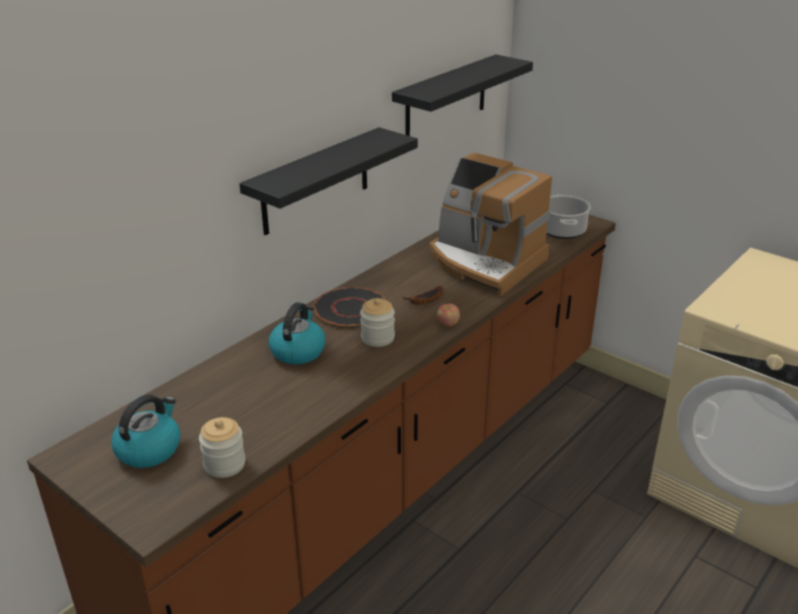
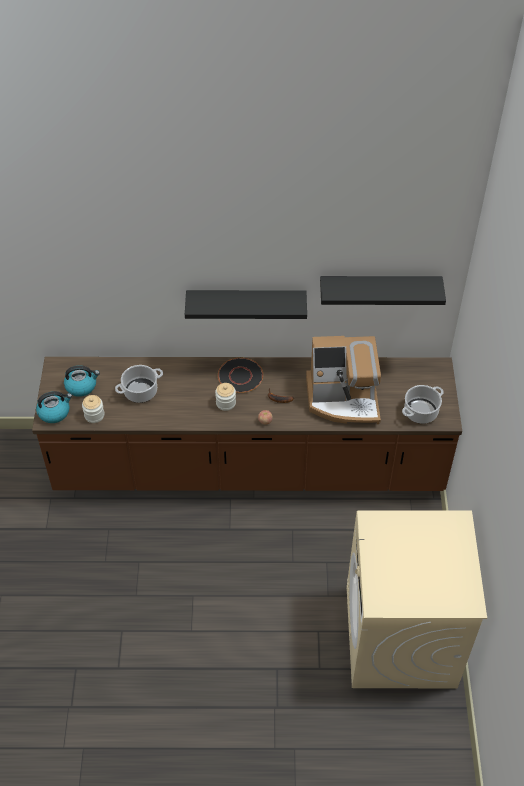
camera: 50 degrees right, 20 degrees up
(251, 397) = (140, 392): none -> cooking pot
(298, 351) = (187, 382): kettle -> kettle (54, 412)
(485, 262) = (343, 399): coffee machine -> coffee machine turned 90 degrees counterclockwise

